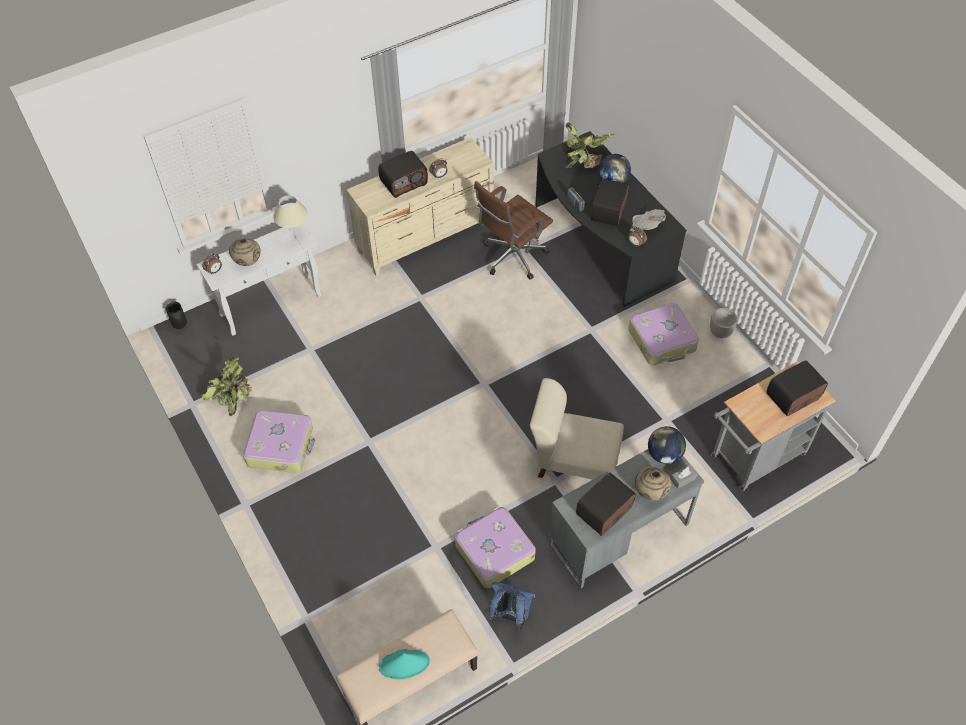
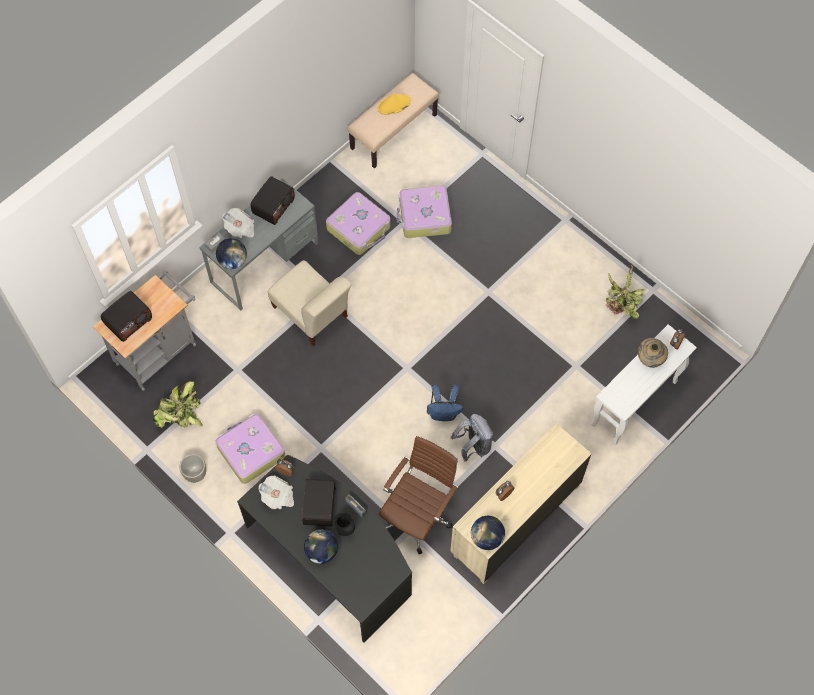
camera: 165 degrees right, 10 degrees up
(180, 326) = (706, 361): black vase -> black vase (345, 530)
(281, 446) = (559, 271): suitcase -> suitcase (424, 217)
(295, 239) = (618, 396): beige table lamp -> none
(404, 182) = (536, 476): radio -> none
(404, 664) = (394, 105): turquoise hat -> yellow hat
(441, 301) = (473, 446): none -> grey backpack
(466, 150) = (487, 537): none -> globe
(510, 615) = (335, 187): blue backpack -> blue backpack (444, 413)
(574, 460) = (312, 314): beige chair -> beige chair turned 45 degrees clockwise
(585, 160) = (357, 573): potted plant -> potted plant (182, 416)
(650, 492) = (240, 228): beige vase -> newspaper

